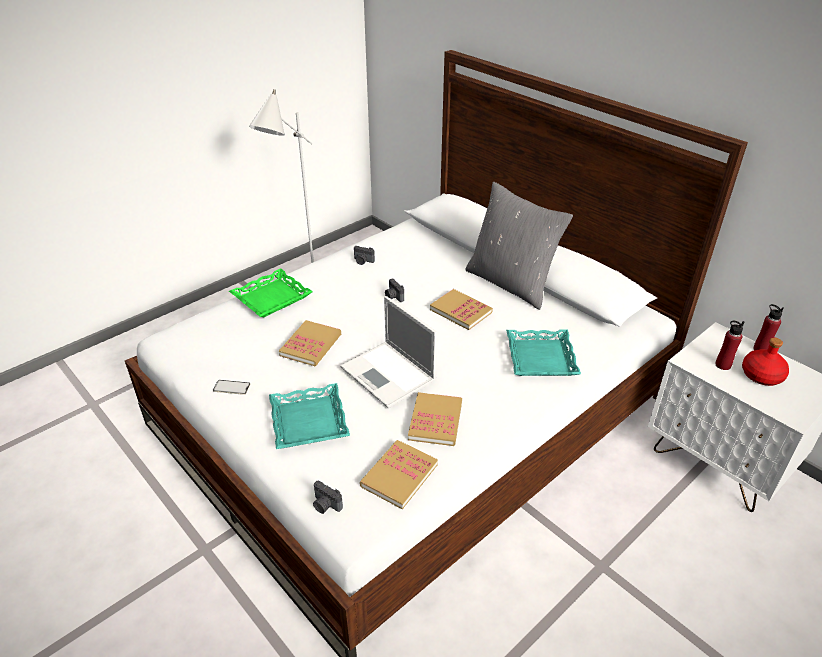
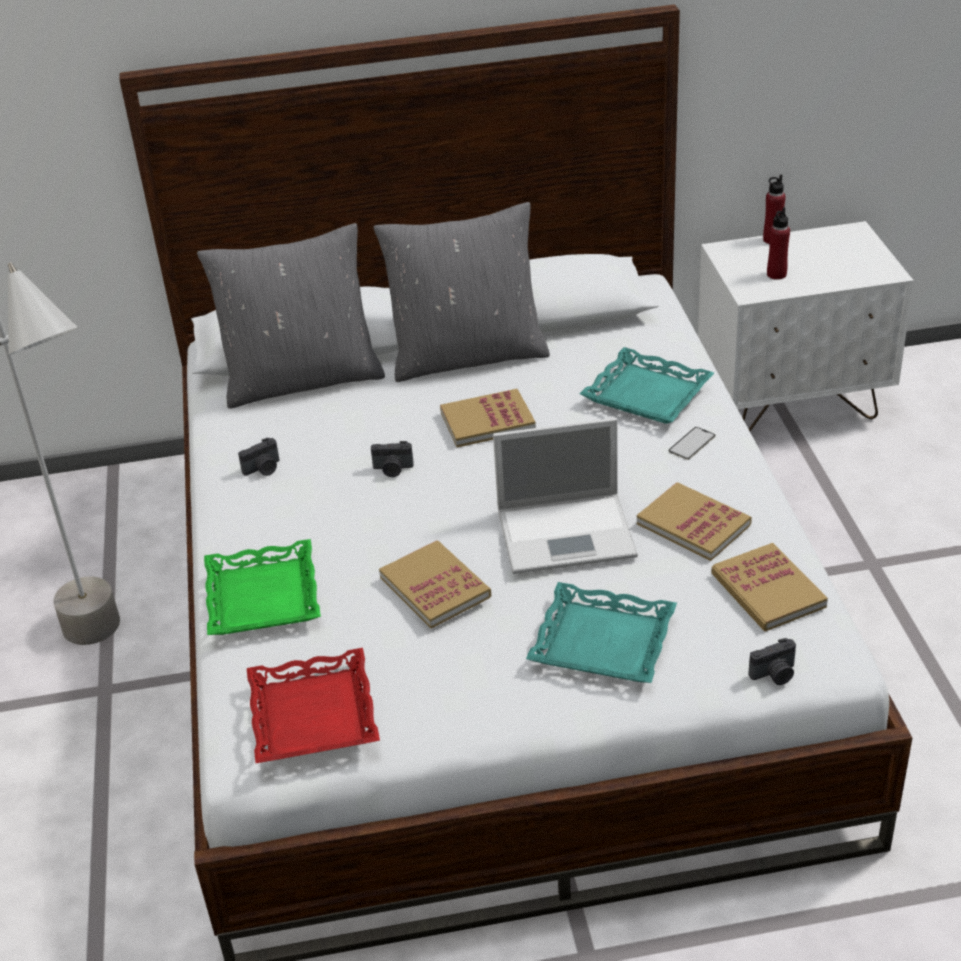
camera: 55 degrees left, 0 degrees up
(199, 345) = (314, 715): none -> red tray
(231, 387) = (457, 705): phone -> phone (692, 443)
(440, 244) = (303, 379): none -> grey pillow
(762, 375) = (813, 259): red bottle -> none

